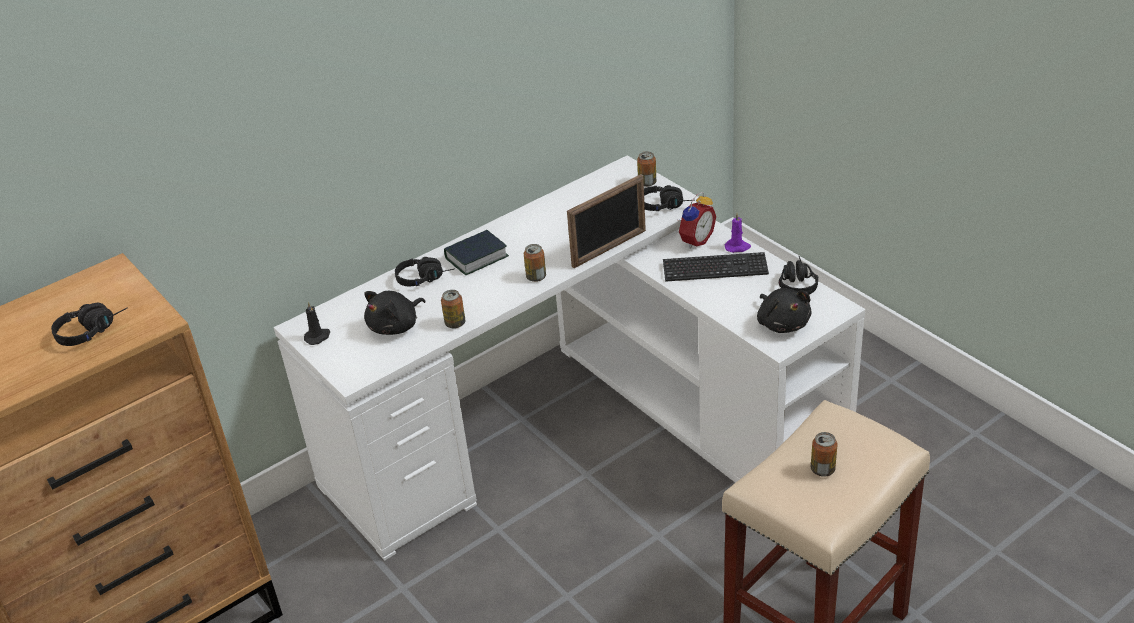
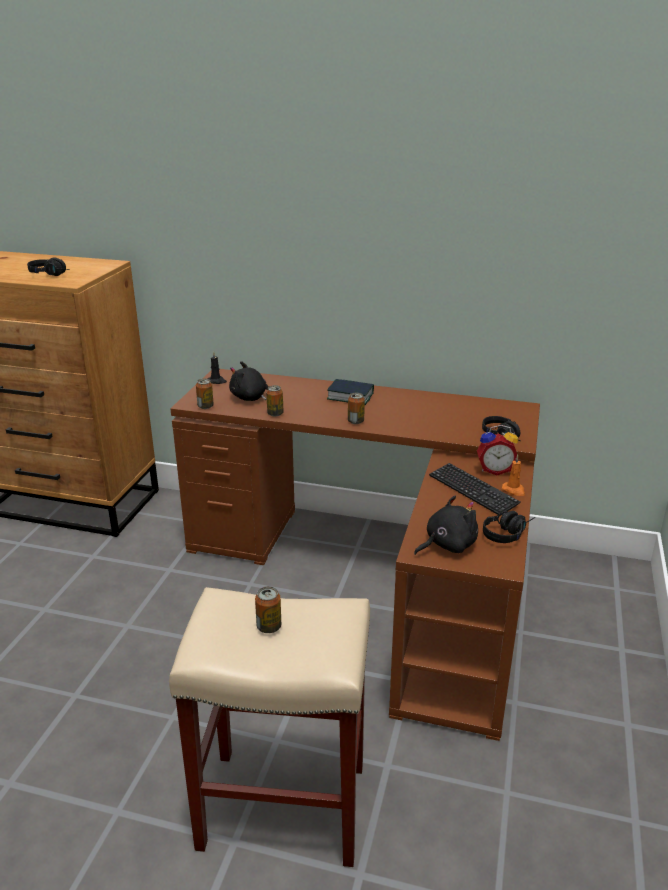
camera: 50 degrees right, 10 degrees down
(425, 278) = (309, 389): black headphones -> none
(586, 426) = (381, 577): white desk -> brown desk
(609, 248) = (422, 434): picture frame -> none
(647, 183) = (519, 421): can -> can (205, 406)
(737, 247) = (514, 490): purple candle -> orange candle
(782, 323) = (447, 545): black plush toy -> black plush toy turned 150 degrees counterclockwise

